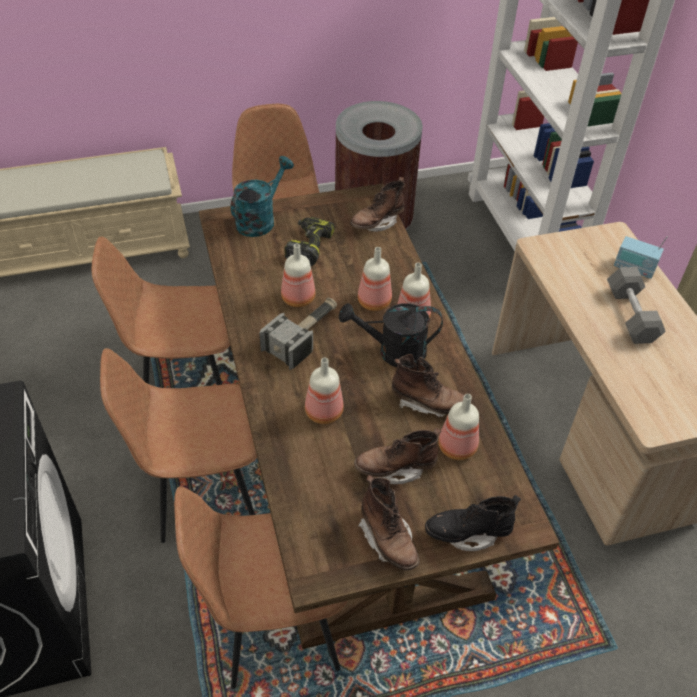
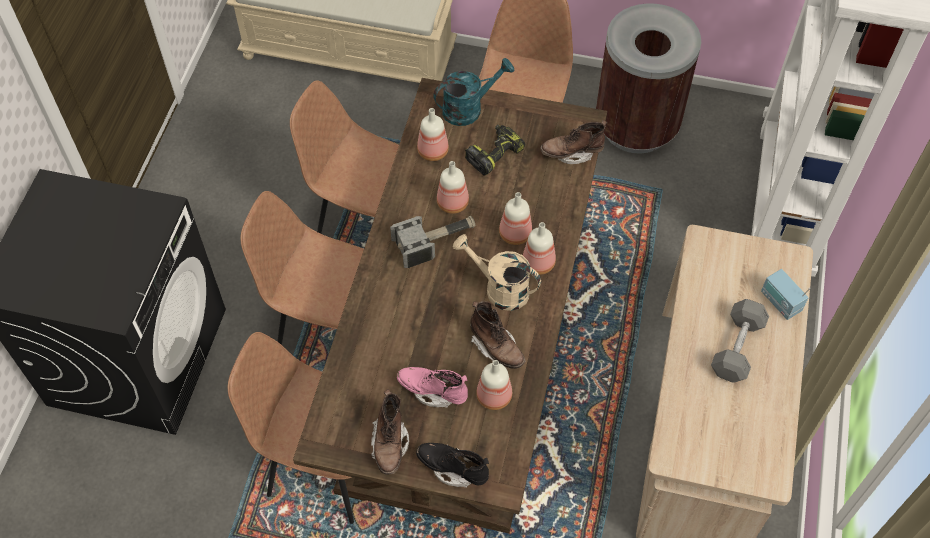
camera: 30 degrees right, 10 degrees up
(322, 412) = (407, 317): bottle -> bottle (432, 151)
(393, 352) = (499, 289): black watering can -> beige watering can
(395, 468) = (433, 391): brown boot -> pink boot

